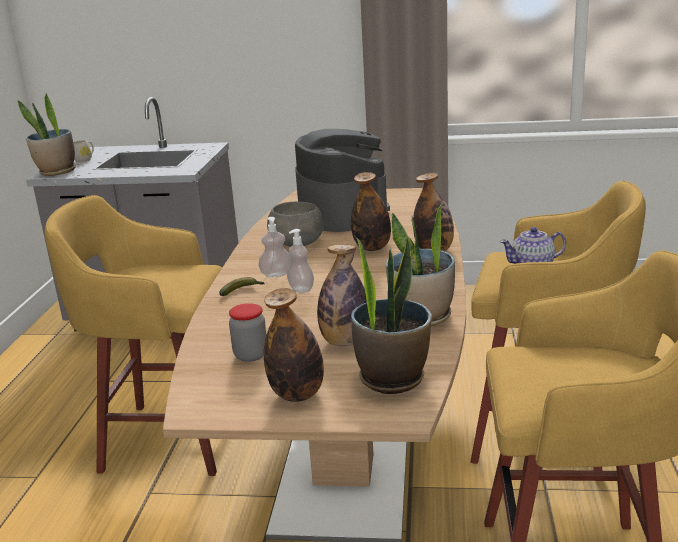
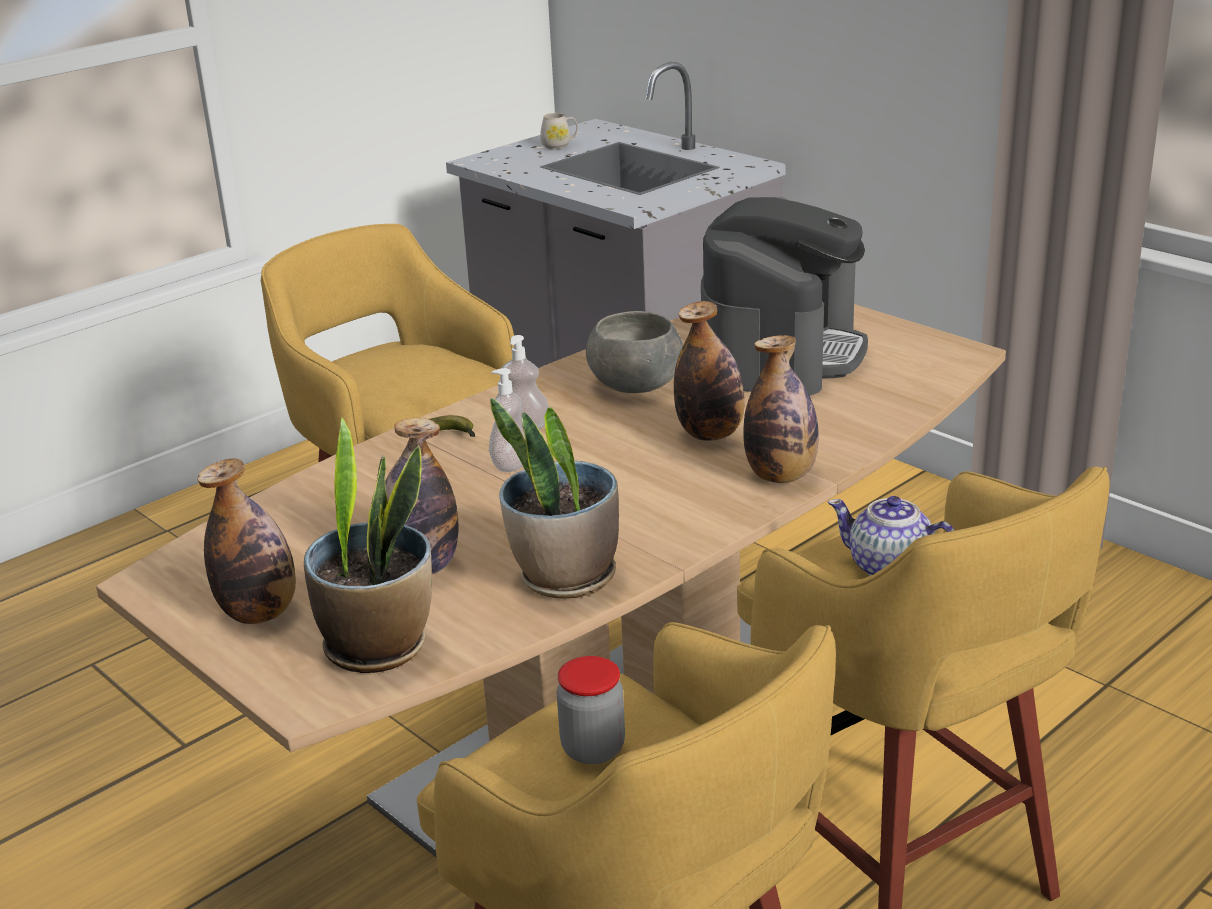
camera: 40 degrees right, 5 degrees up
(57, 172) = (495, 159): potted plant -> none
(250, 355) = (305, 535): jar -> jar (593, 749)

